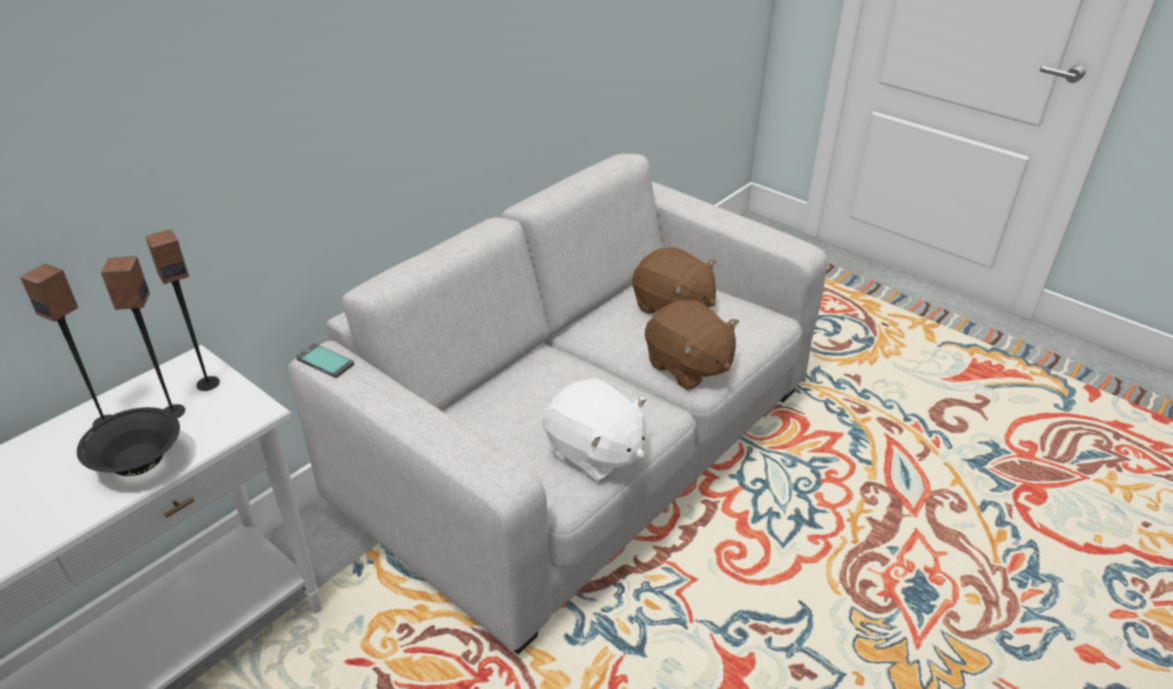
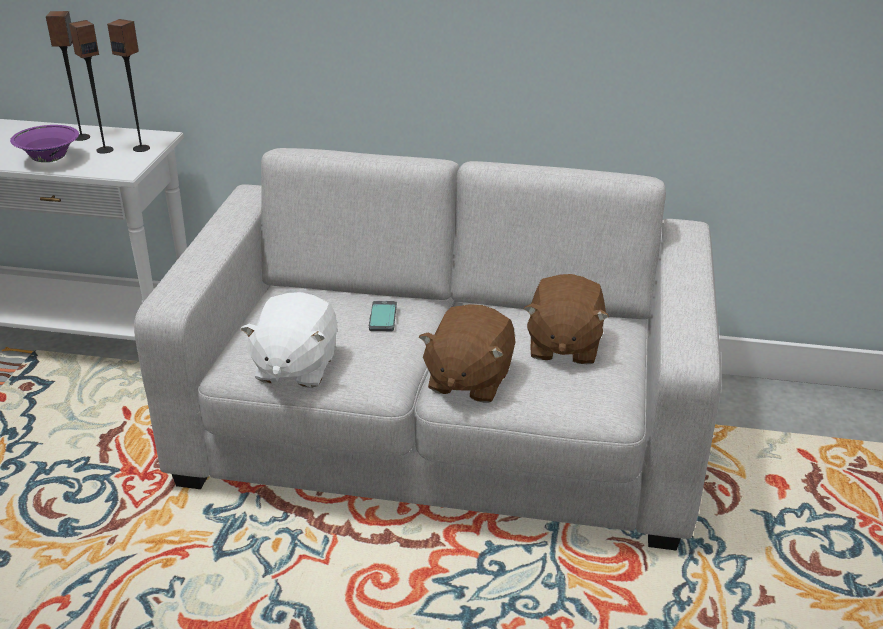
camera: 60 degrees right, 5 degrees down
(140, 465) = (49, 160): black bowl -> purple bowl
(325, 362) = (246, 193): phone -> phone (382, 317)

